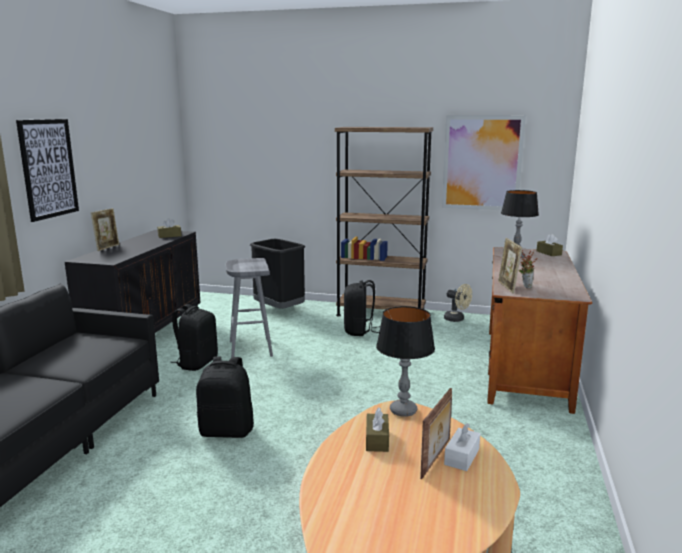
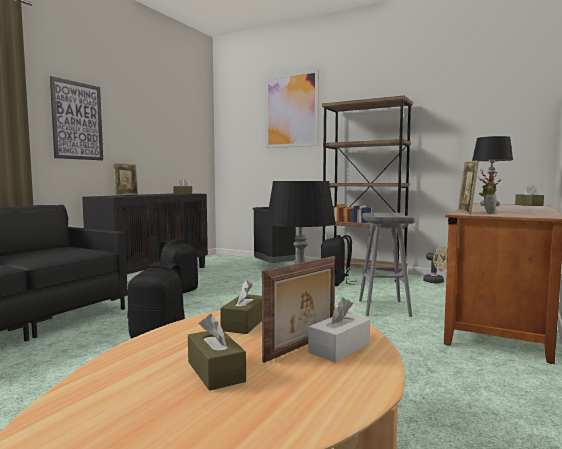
camera: 15 degrees right, 10 degrees down
(250, 348) = (230, 287): grey stool -> grey stool (383, 308)
(397, 492) = (215, 371): none -> brown tissue box
(482, 163) = (461, 131): picture -> picture (291, 110)

